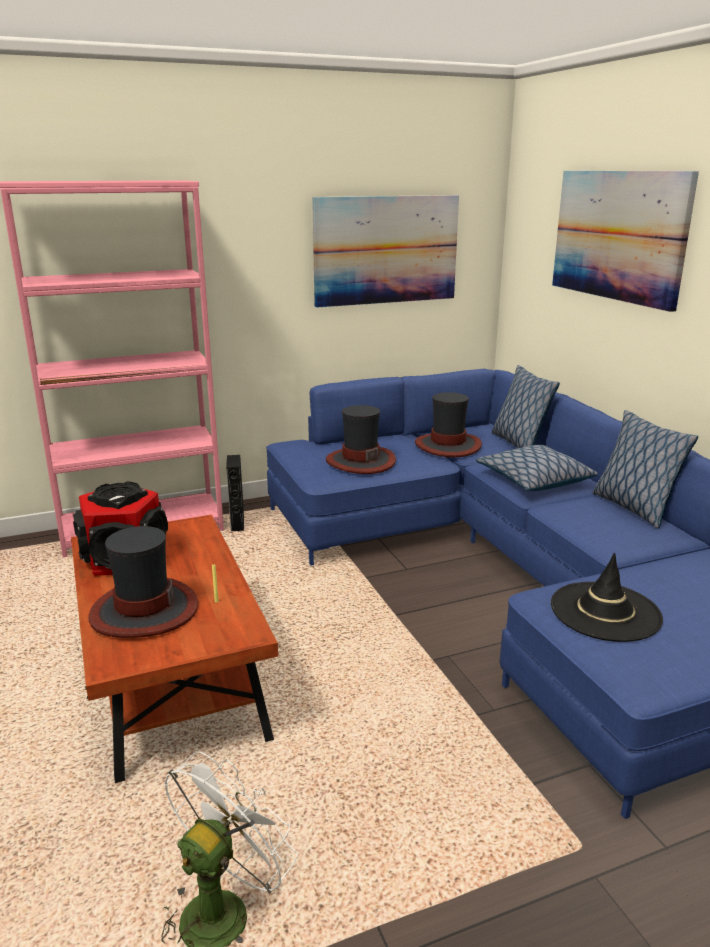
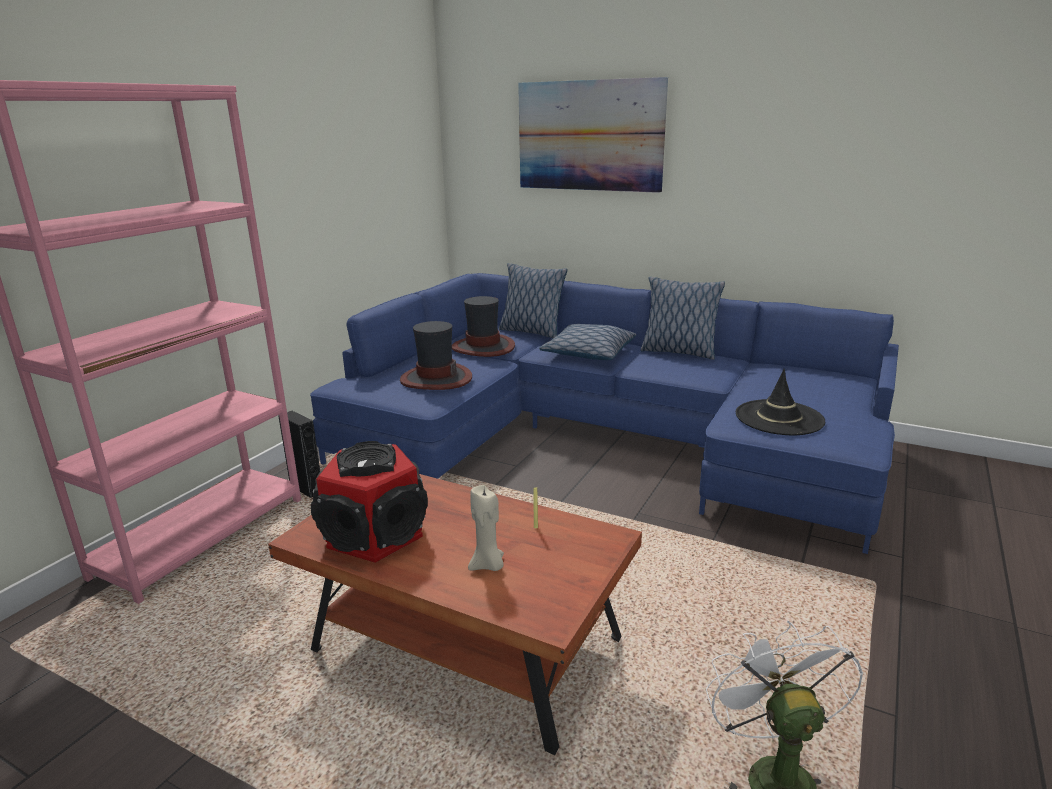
camera: 40 degrees left, 0 degrees up
(143, 610) = (488, 565): hat -> beige candle
(386, 250) = (363, 167): picture -> none

